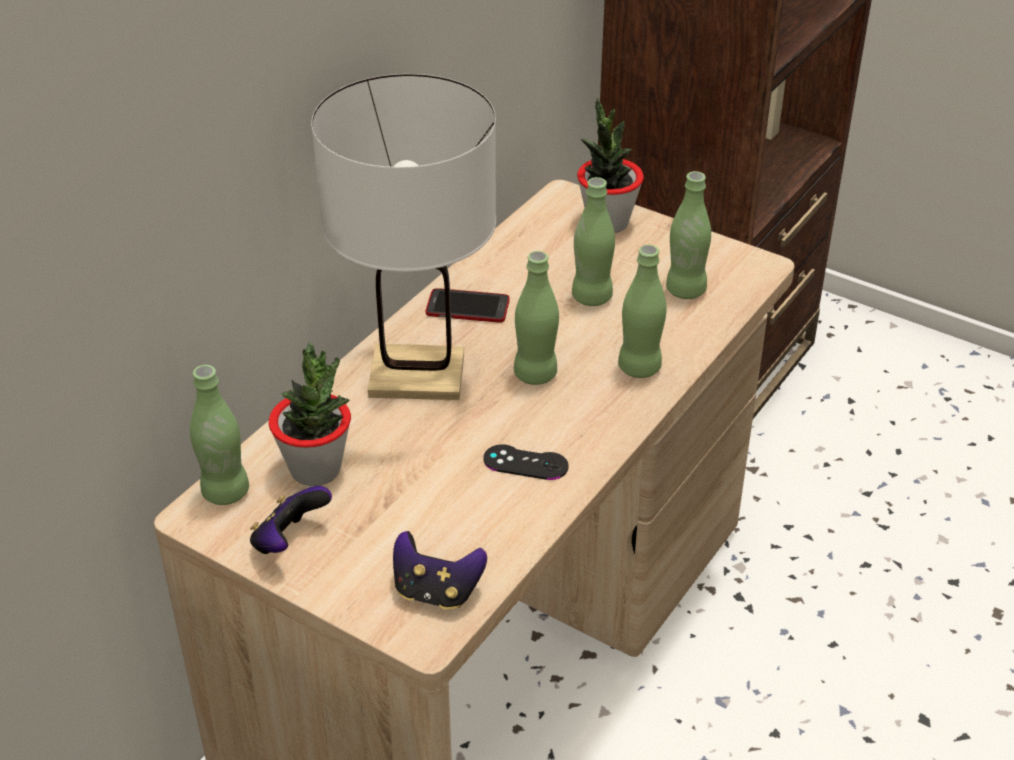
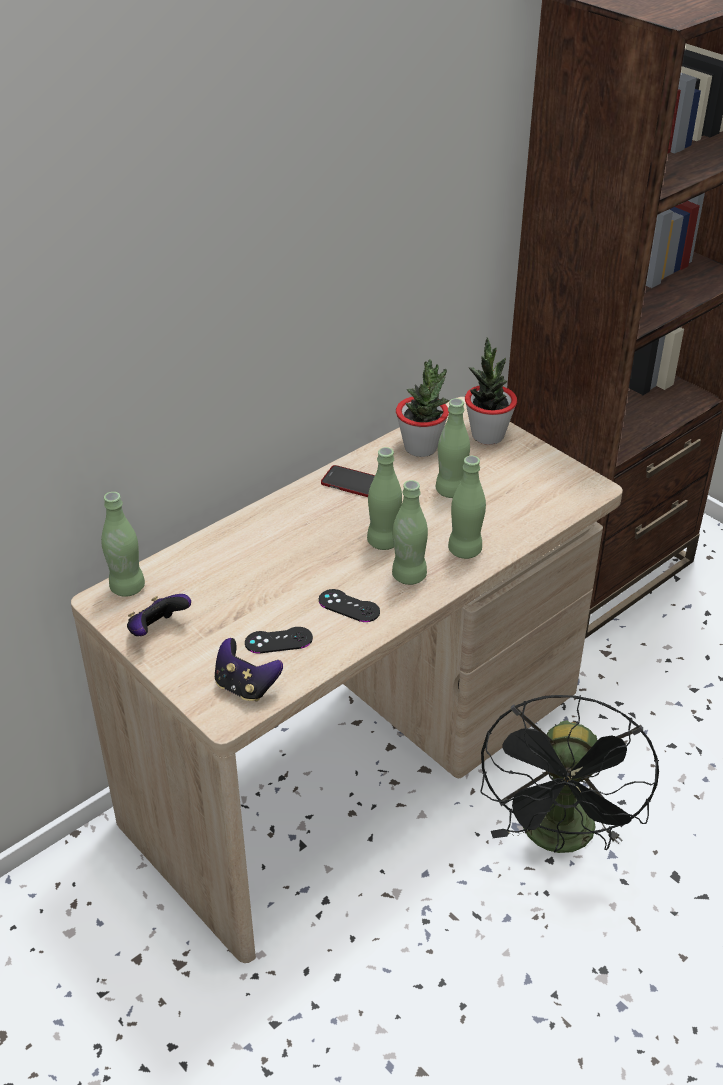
camera: 15 degrees right, 0 degrees up
(316, 469) = (196, 583): potted plant -> potted plant (421, 447)
(417, 375) = (296, 527): white table lamp -> none
(454, 524) = (278, 640): none -> black game controller
(685, 290) = (526, 497): green bottle -> green bottle (409, 576)
(778, 705) = (560, 839): none -> black fan

